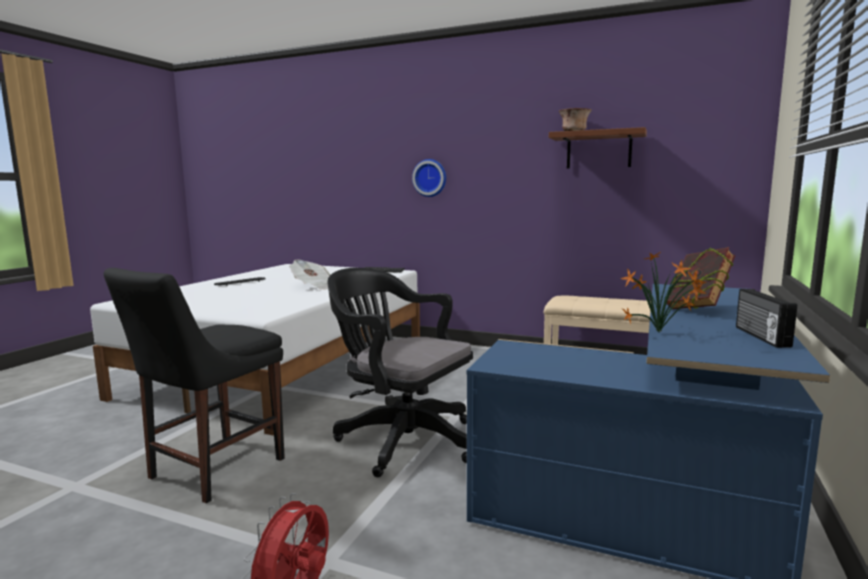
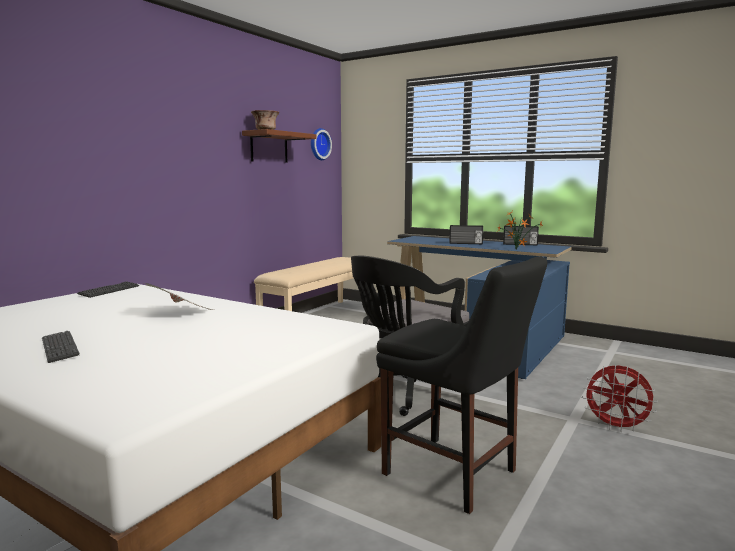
camera: 80 degrees left, 0 degrees up
(430, 178) = (130, 165): wall clock -> wall clock (318, 144)
(697, 309) = (465, 243): book -> radio

